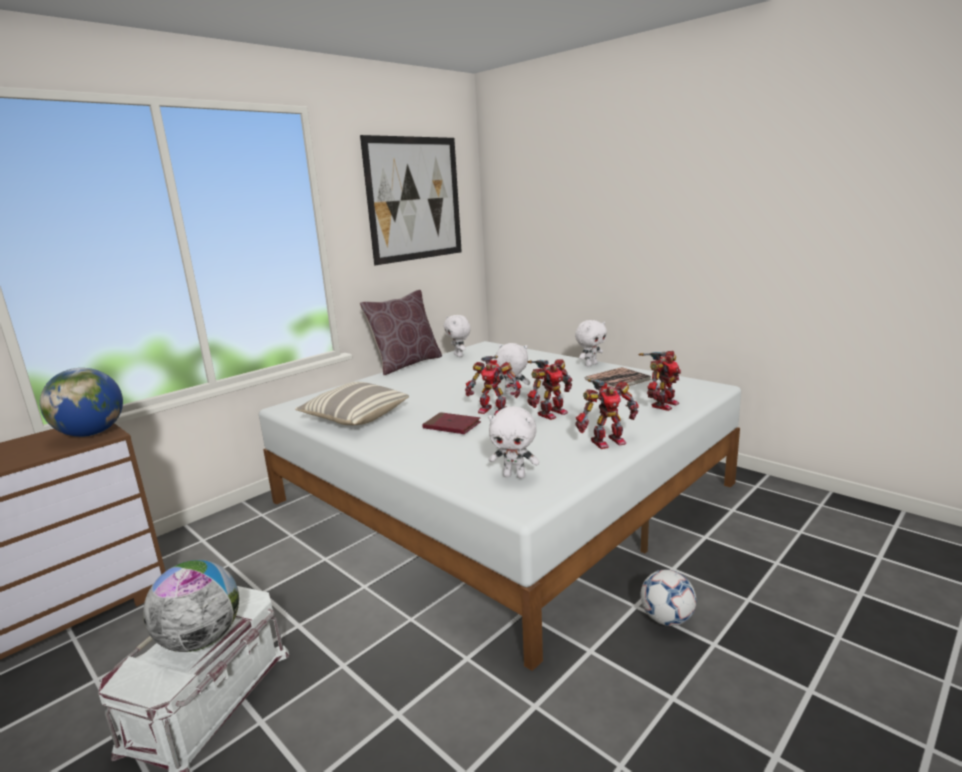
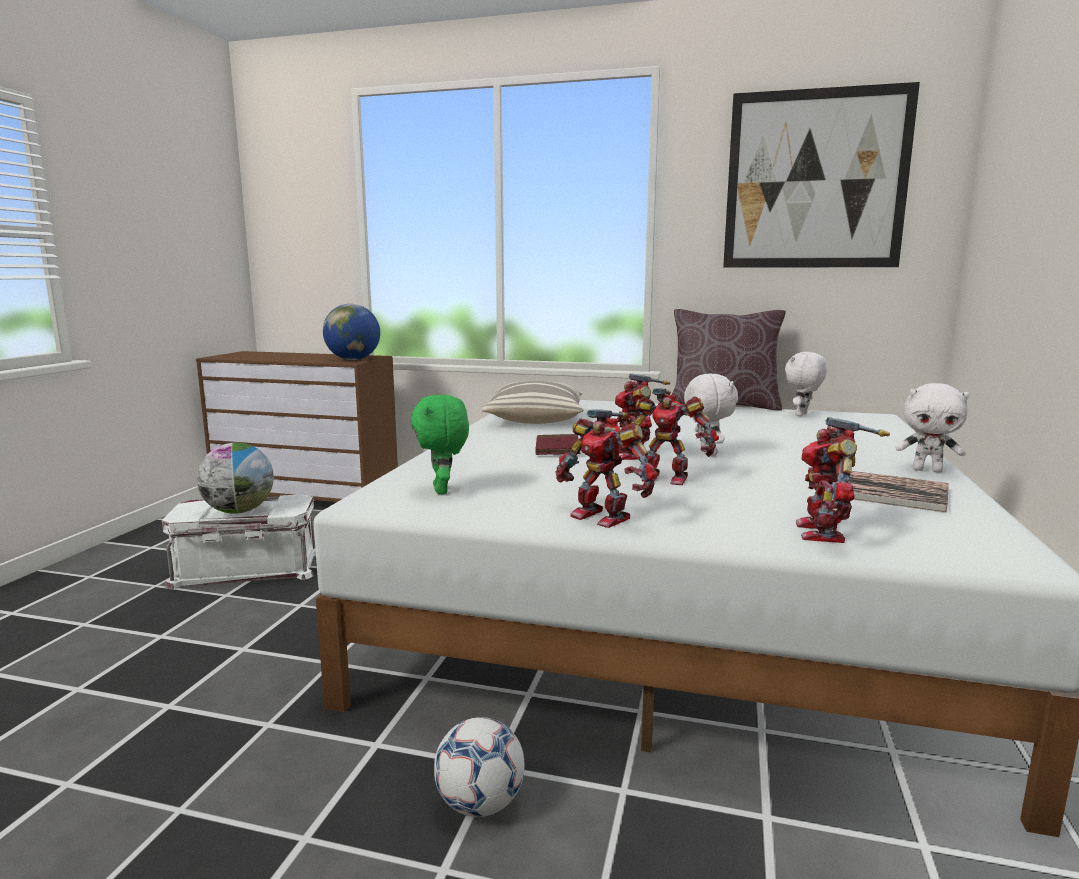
camera: 60 degrees right, 5 degrees down
(515, 476) = (443, 490): white plush toy -> green plush toy
(662, 404) = (824, 532): toy robot -> toy robot turned 90 degrees clockwise

